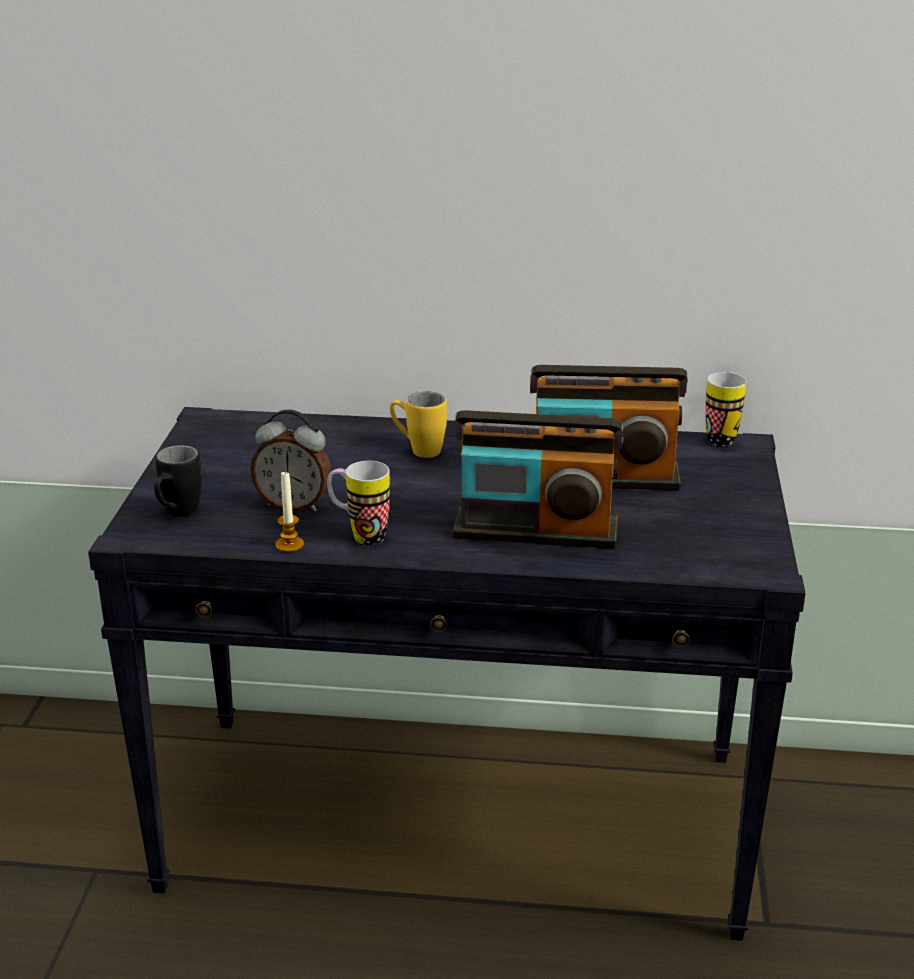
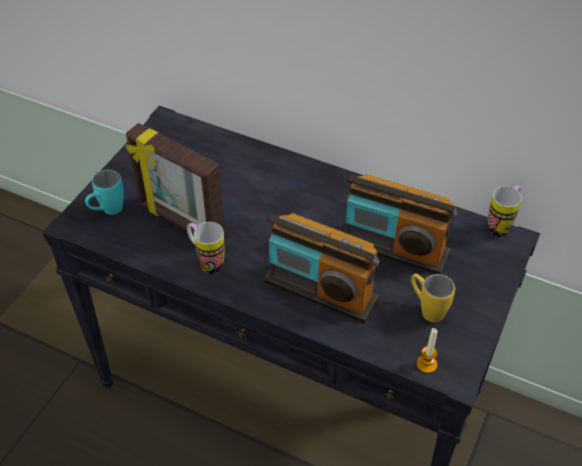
camera: 20 degrees right, 20 degrees up
(177, 514) = (107, 211): black mug -> turquoise mug
(289, 545) = (160, 260): candle -> candle (426, 364)
(294, 505) = (180, 221): alarm clock -> picture frame
(417, 449) = (284, 186): yellow mug -> yellow mug (426, 309)

